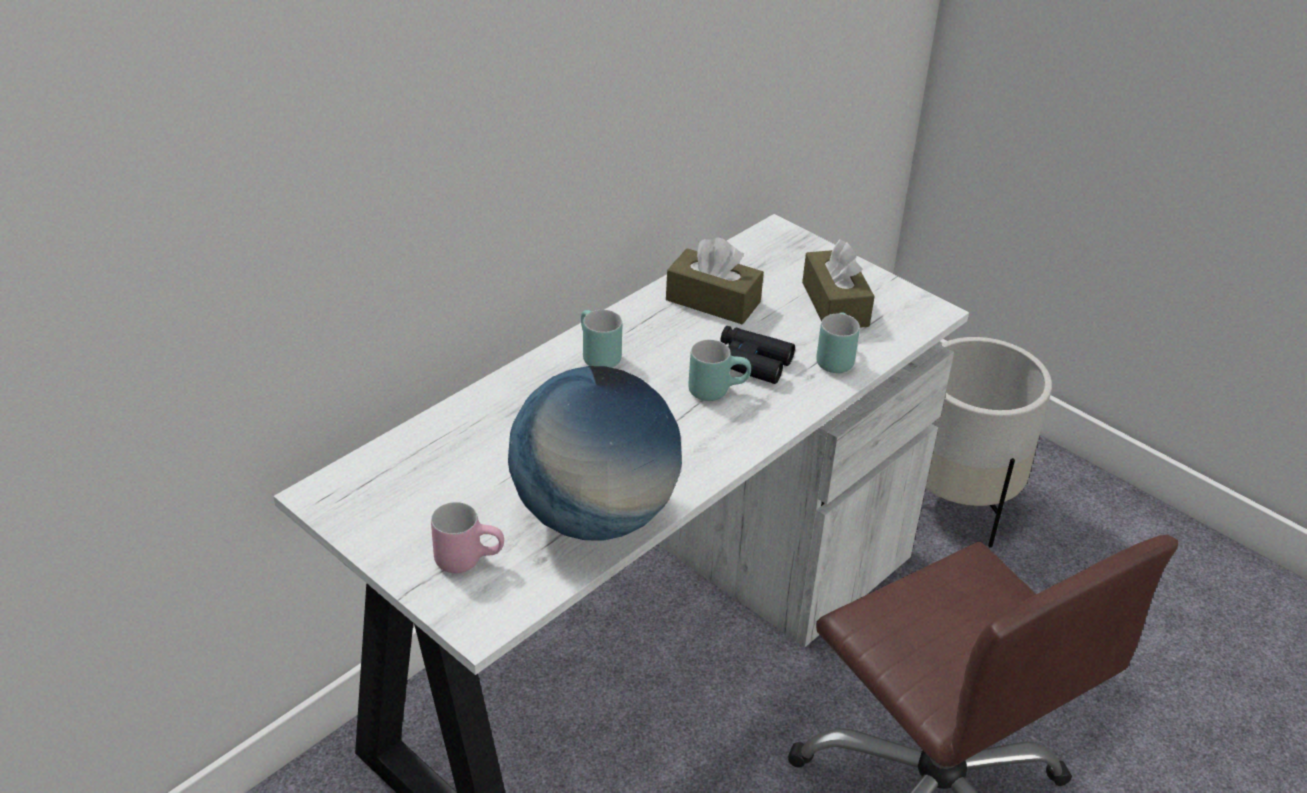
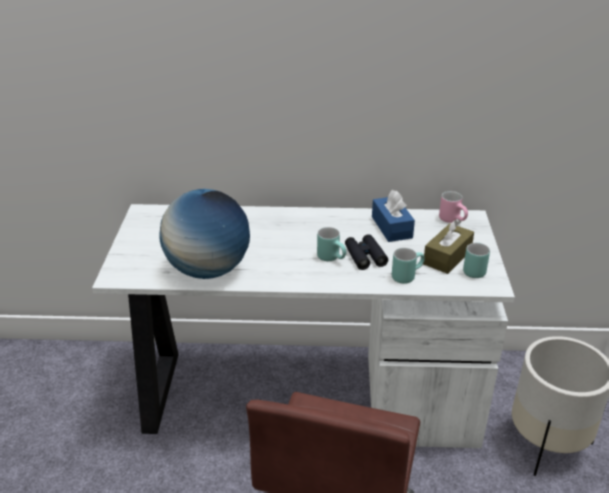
camera: 50 degrees right, 5 degrees down
(469, 558) = (147, 256): pink mug -> pink mug (453, 220)
(595, 356) = (307, 220): turquoise mug -> turquoise mug (473, 269)
(713, 301) = (391, 227): brown tissue box -> blue tissue box

